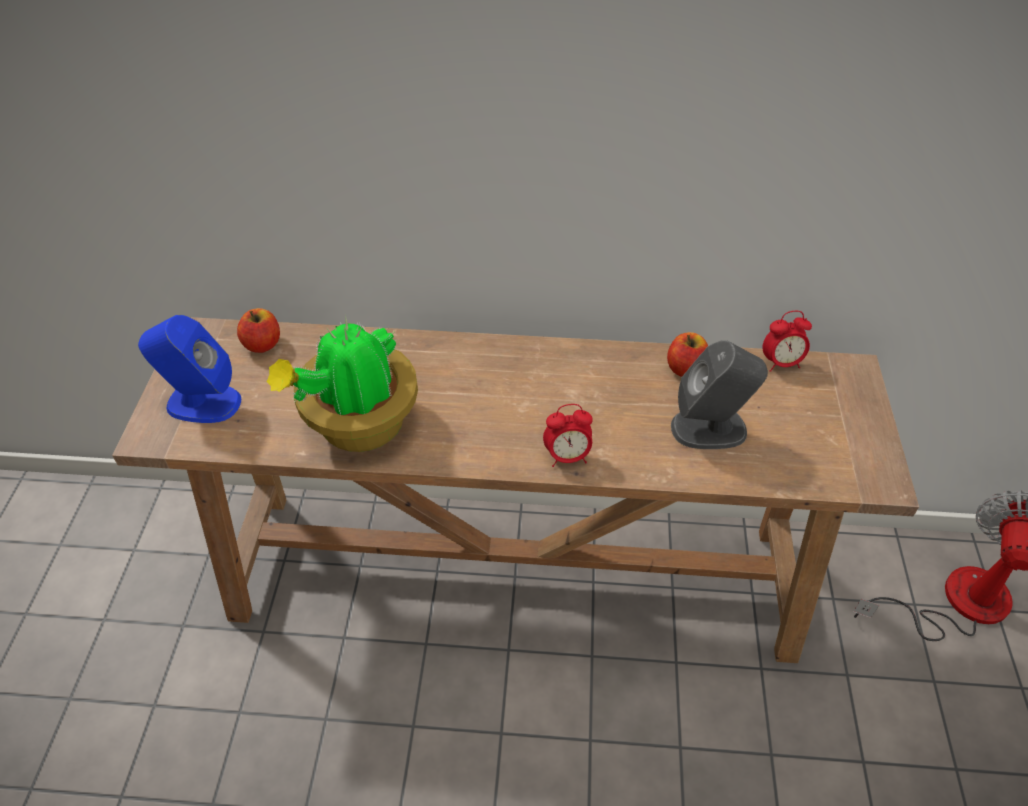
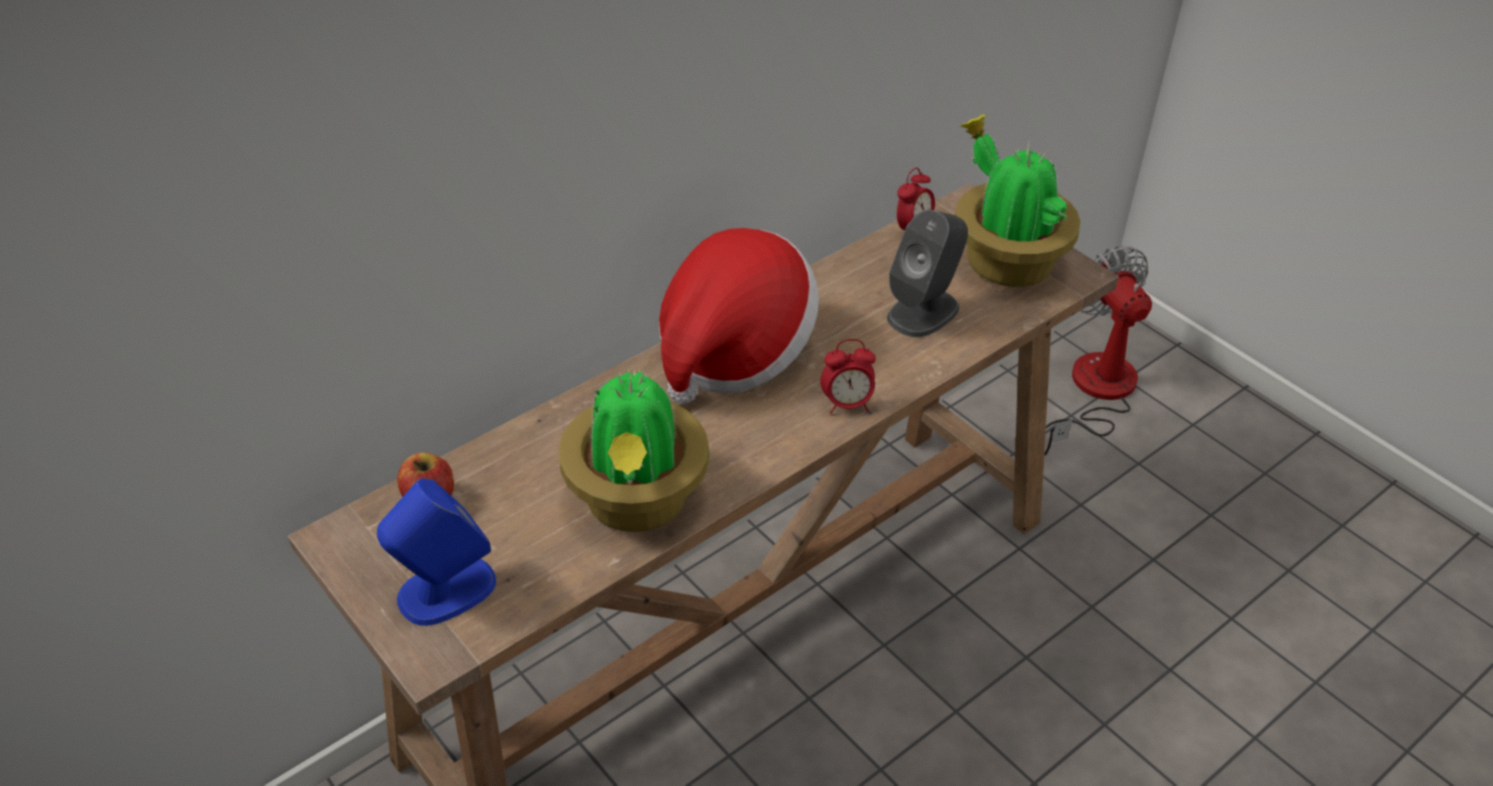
camera: 45 degrees left, 5 degrees down
(540, 369) = (733, 350): none -> hat
(567, 456) = (846, 404): alarm clock -> alarm clock turned 45 degrees clockwise
(685, 368) = (848, 277): apple -> none
(827, 432) = (1004, 261): none -> potted plant

